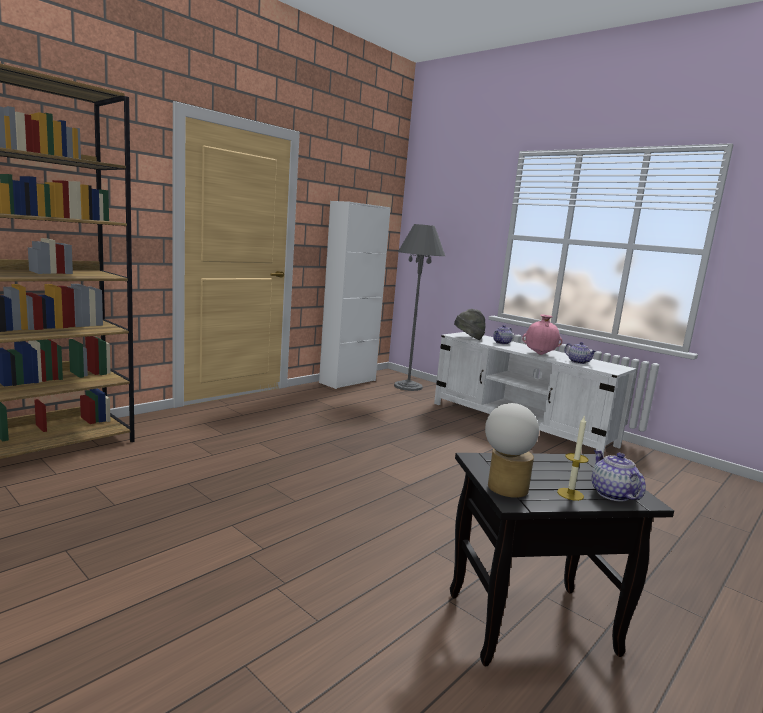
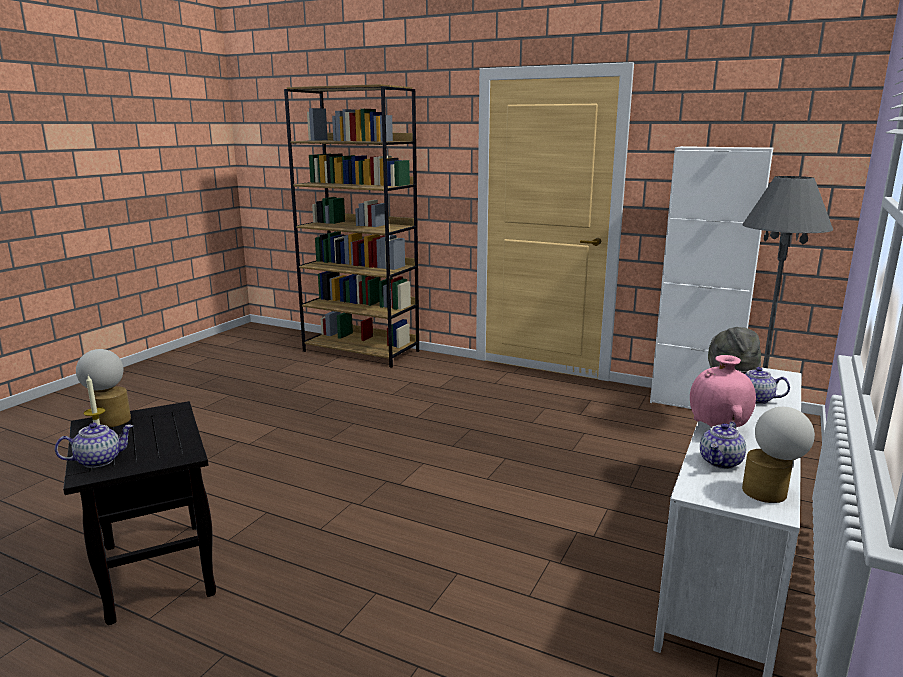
camera: 75 degrees right, 5 degrees up
(608, 364) = (771, 493): none -> table lamp

